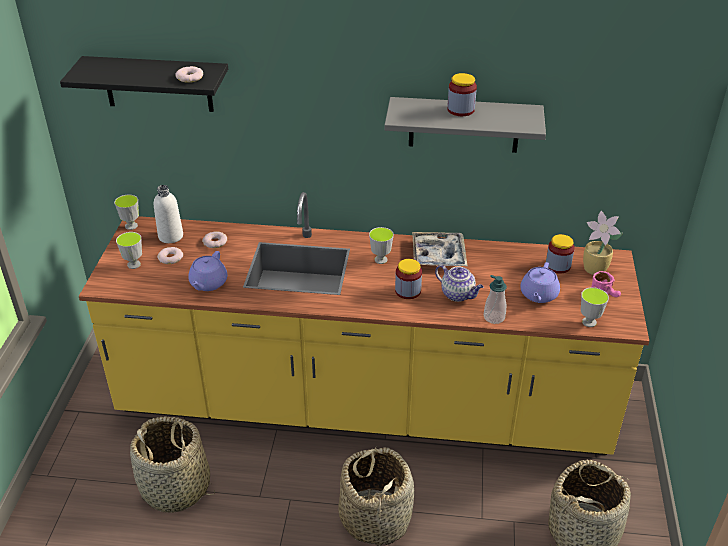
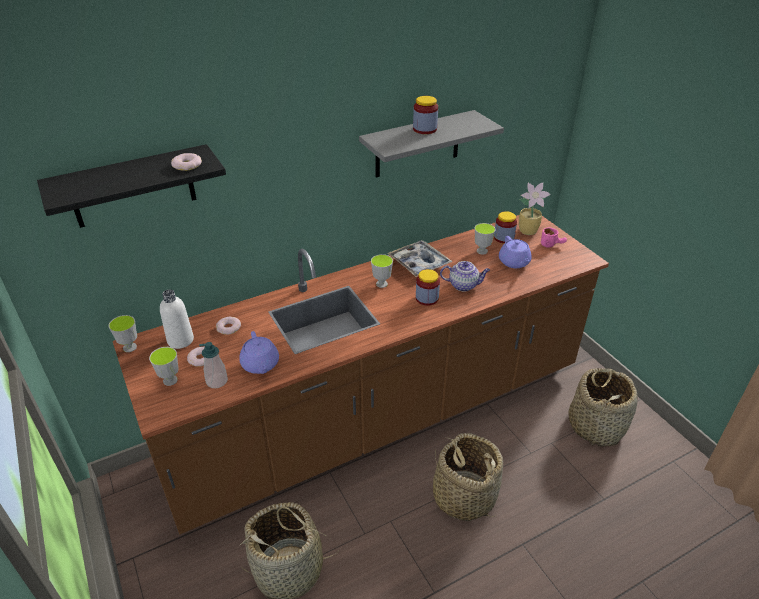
camera: 35 degrees left, 0 degrees up
(364, 405) = (379, 417): yellow counter -> brown counter
(494, 317) = (504, 290): soap dispenser -> soap dispenser (217, 381)
(589, 322) = (563, 267): cup -> cup (482, 251)

